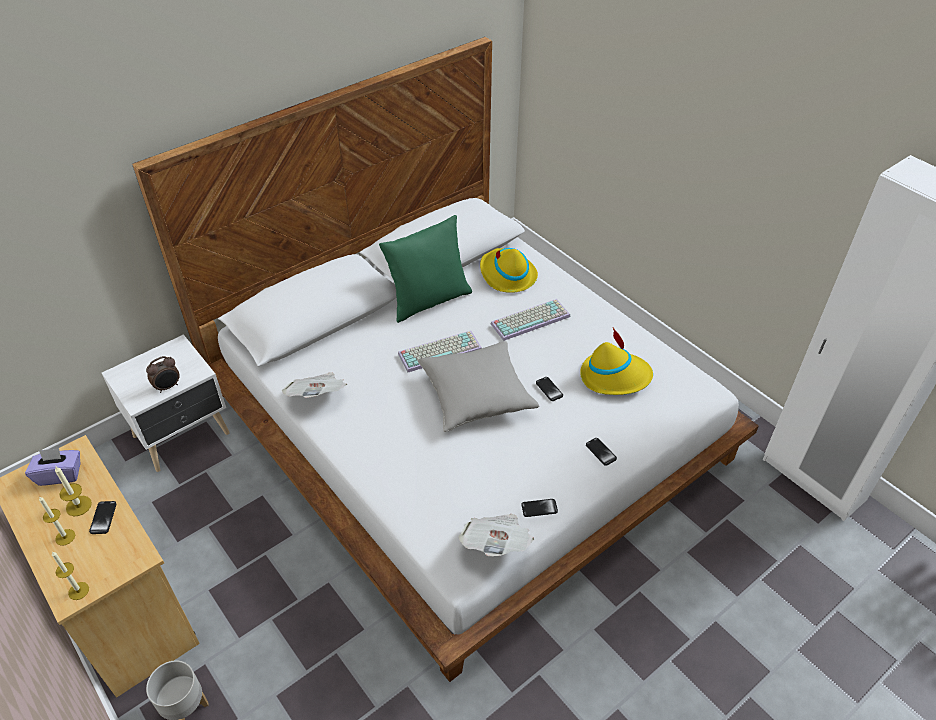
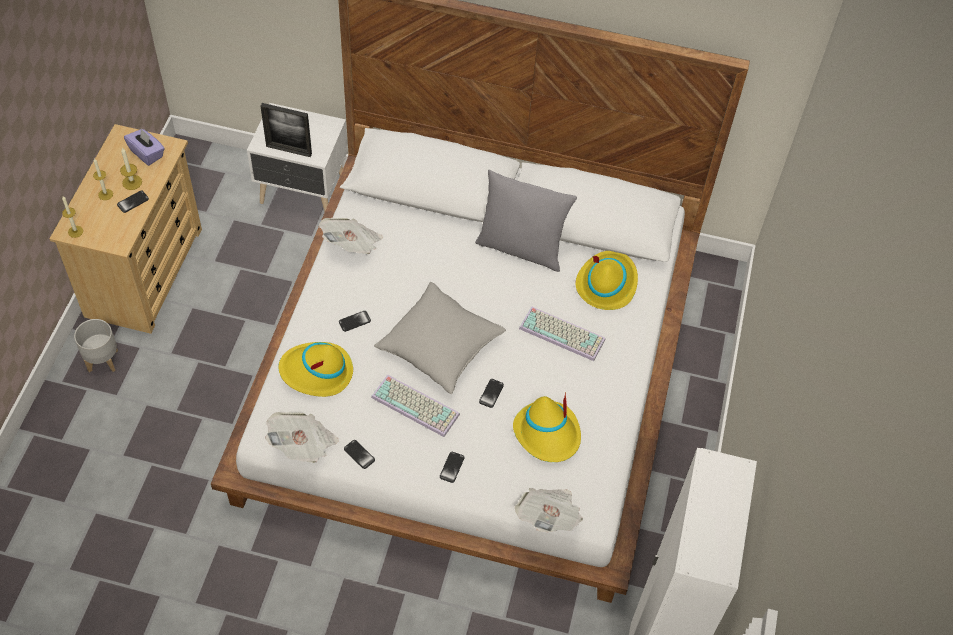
camera: 50 degrees right, 10 degrees up
(168, 387) = (289, 150): alarm clock -> picture frame
(398, 437) = (354, 321): none -> phone
(428, 300) = (521, 248): green pillow -> grey pillow
(428, 491) = (317, 372): none -> yellow hat
(440, 350) = (468, 292): keyboard -> keyboard (417, 405)
(692, 417) = (548, 516): none -> newspaper

